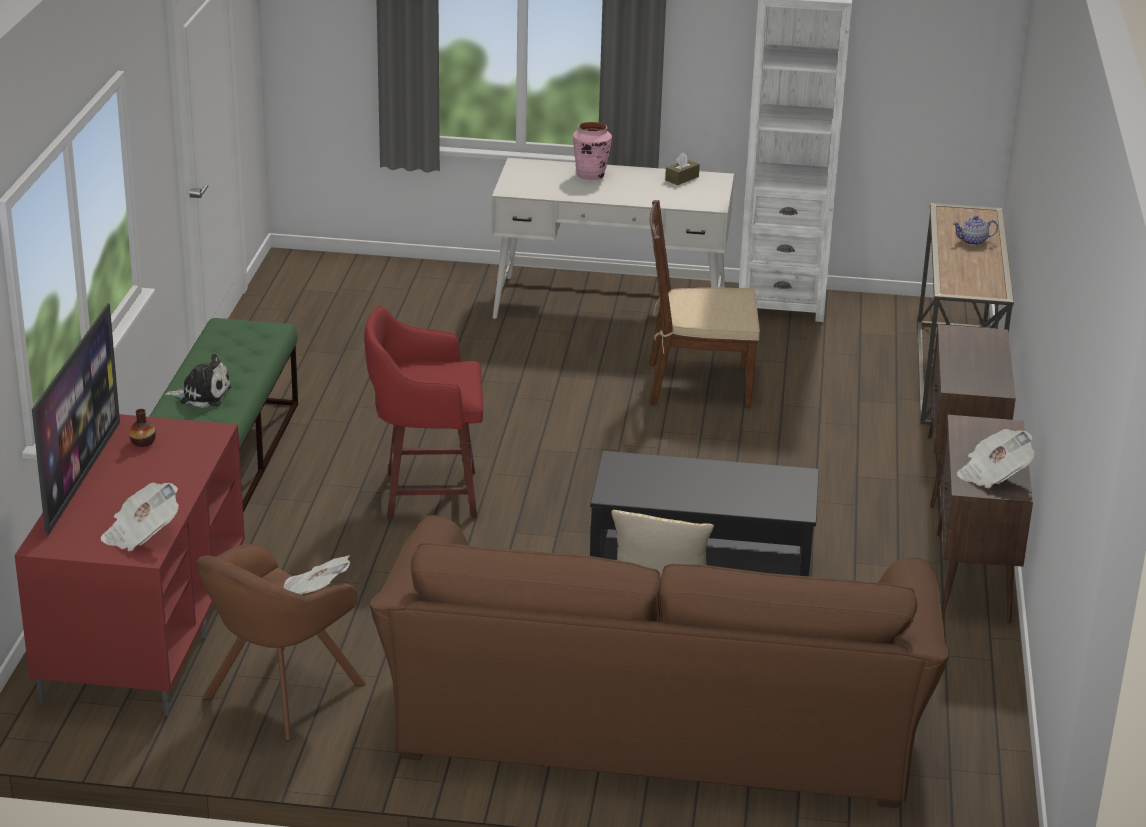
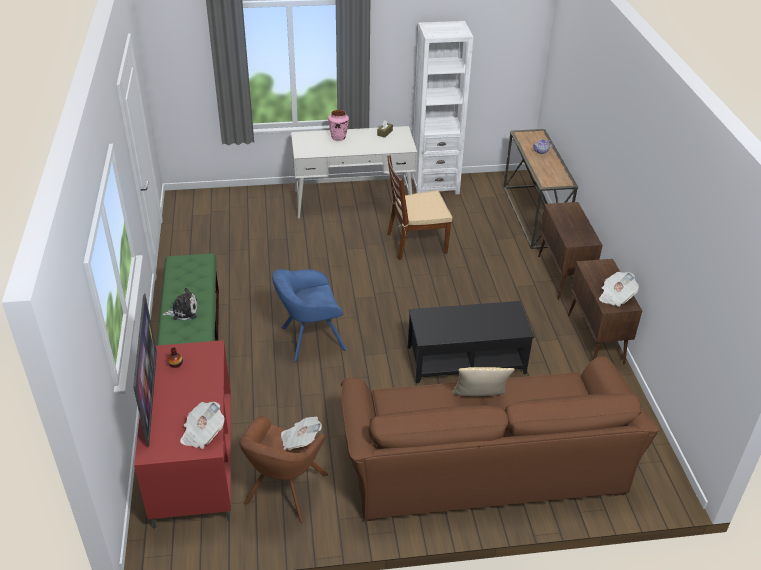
camera: 15 degrees left, 10 degrees up
(426, 495) = (309, 339): red stool -> blue armchair

